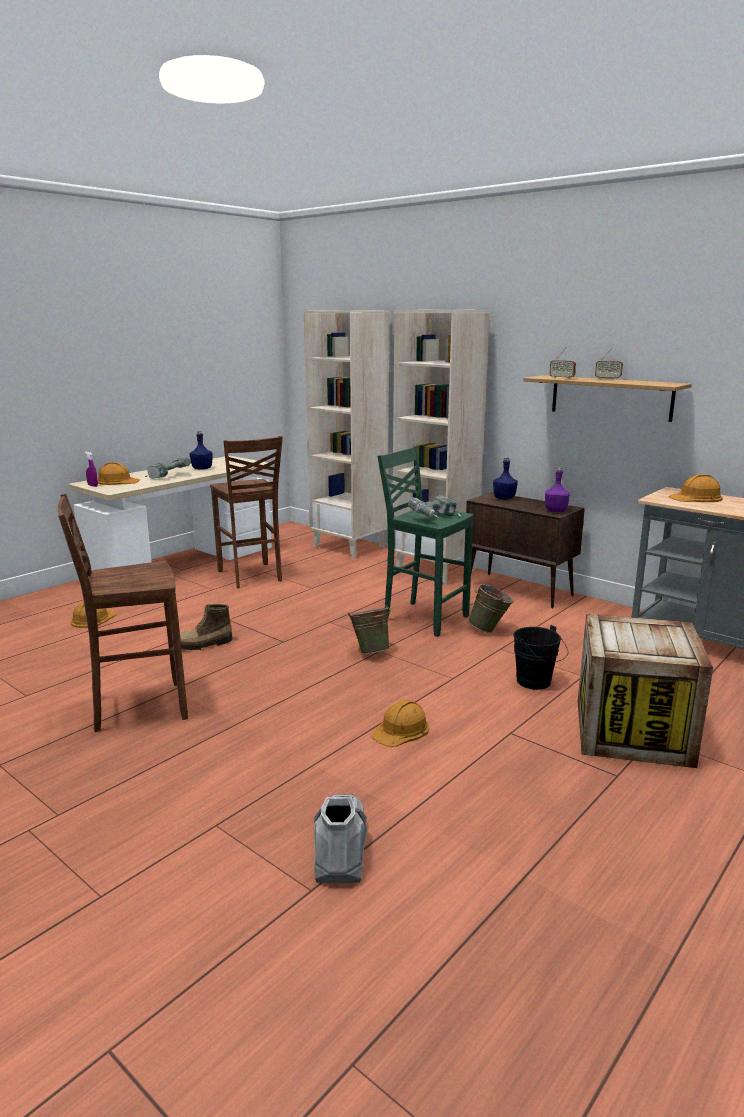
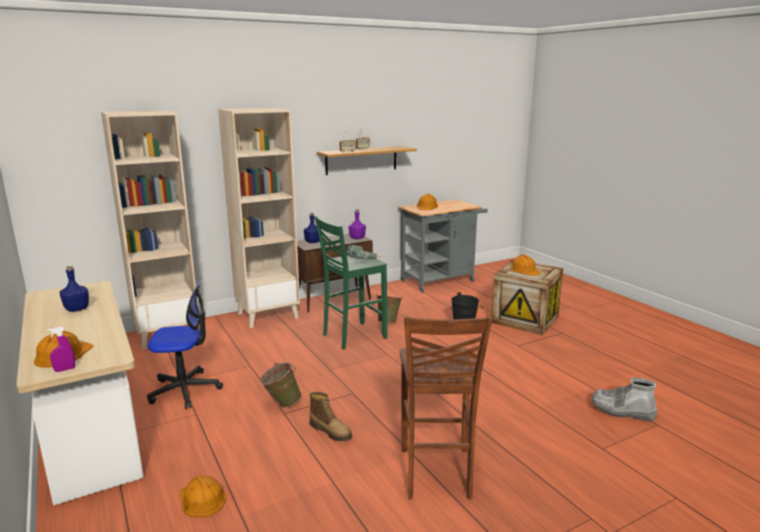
camera: 70 degrees left, 0 degrees up
(167, 476) = (84, 327): power drill -> none
(203, 645) = (331, 431): boot -> boot turned 45 degrees counterclockwise
(251, 576) = (185, 390): brown stool -> office chair
(370, 651) = (394, 363): green bucket -> green bucket (281, 404)
(401, 730) = (506, 373): orange hard hat -> orange hard hat (525, 270)

